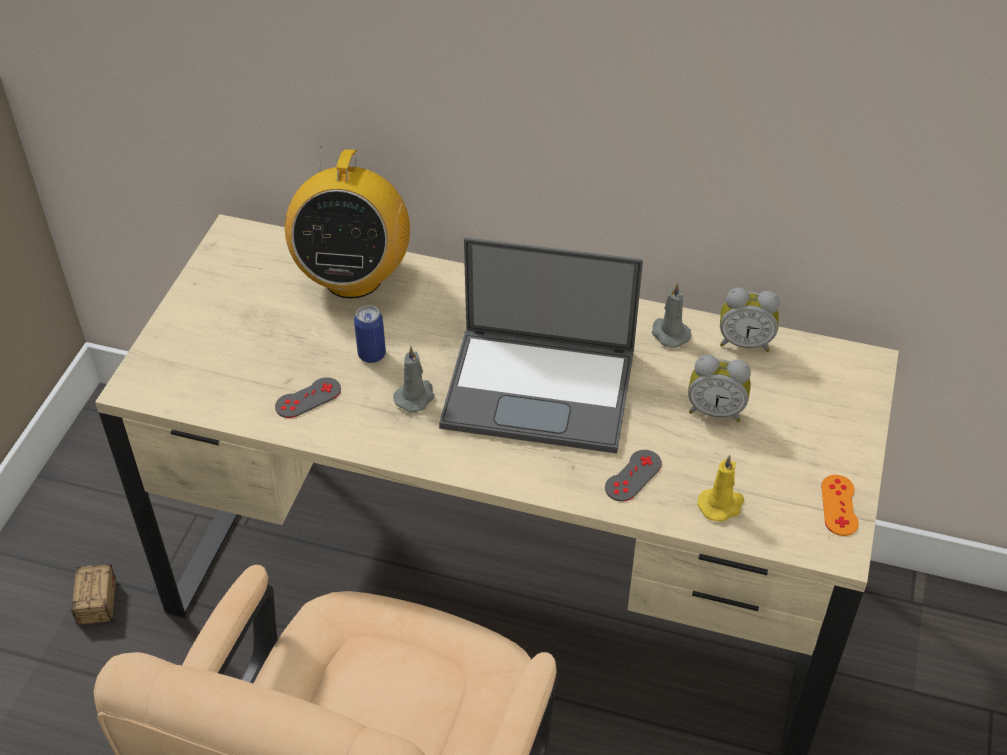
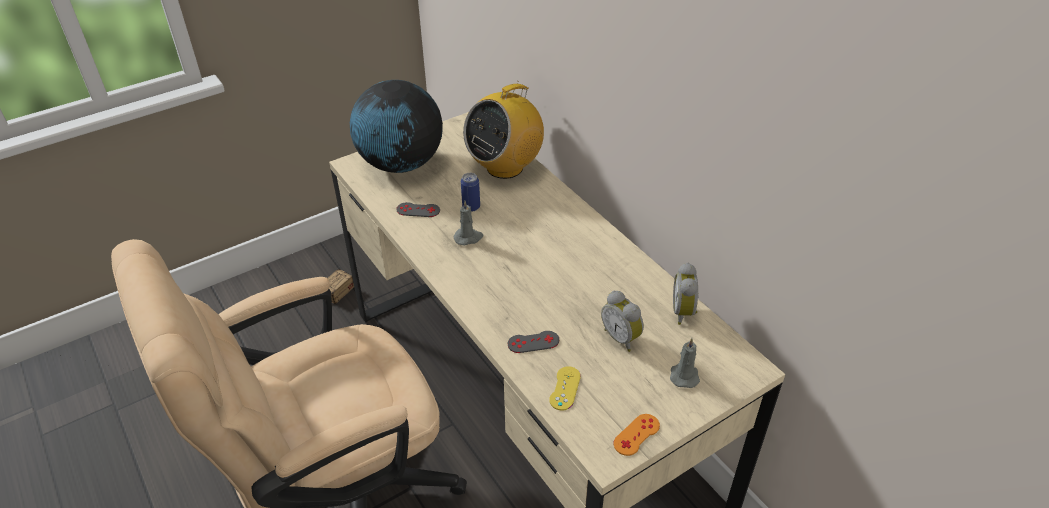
camera: 40 degrees right, 5 degrees down
(207, 349) = (400, 164): none -> globe
(542, 389) = (537, 270): laptop -> none
(669, 333) = (643, 282): grey candle -> grey candle (684, 375)
(721, 505) = (565, 388): yellow candle -> yellow game controller
(744, 342) = (684, 312): alarm clock -> alarm clock turned 45 degrees clockwise

